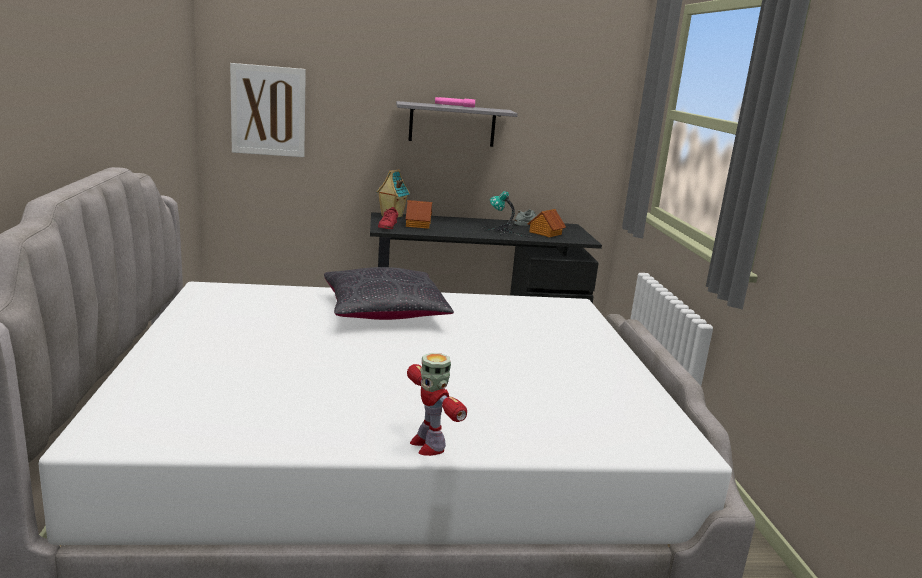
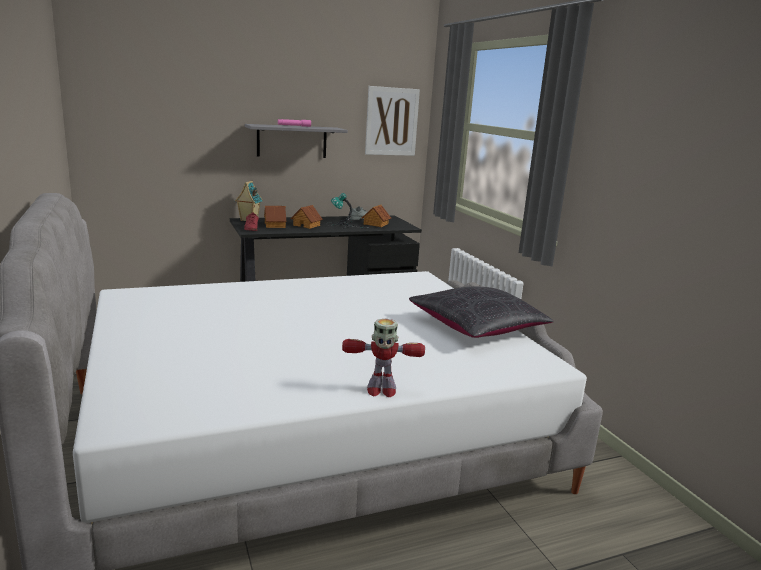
camera: 15 degrees left, 0 degrees up
(268, 111) = (132, 136): picture -> picture (391, 121)
(384, 312) = (283, 297): black pillow -> black pillow (476, 327)
(428, 445) = (380, 390): toy robot -> toy robot turned 45 degrees counterclockwise
(456, 228) = (306, 225): none -> toy house

